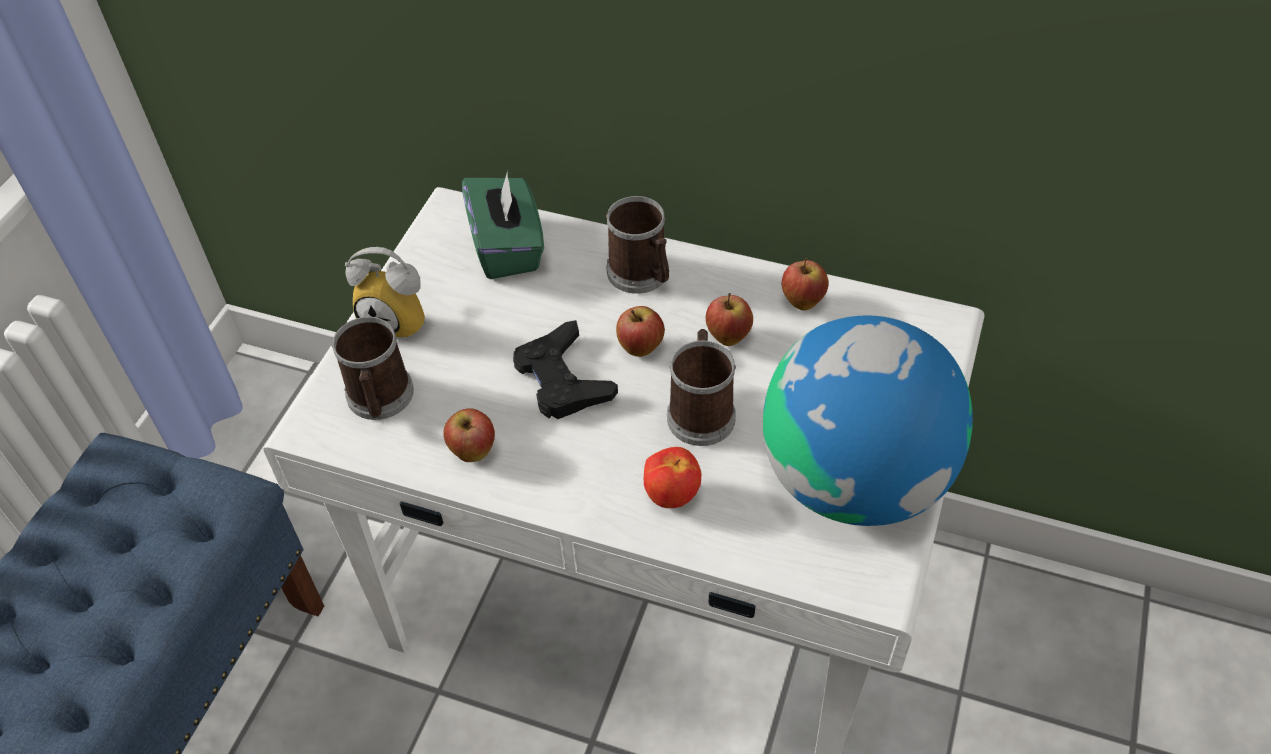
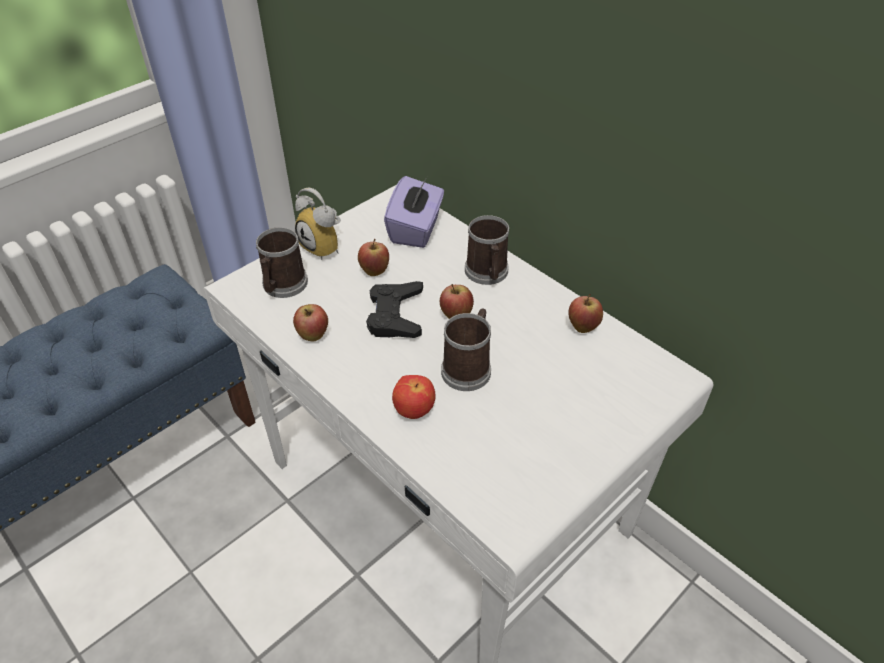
camera: 25 degrees right, 5 degrees down
(508, 247) = (416, 229): green tissue box -> purple tissue box
(728, 337) = (517, 330): apple -> apple (374, 271)
(854, 478) = (543, 451): globe -> none

